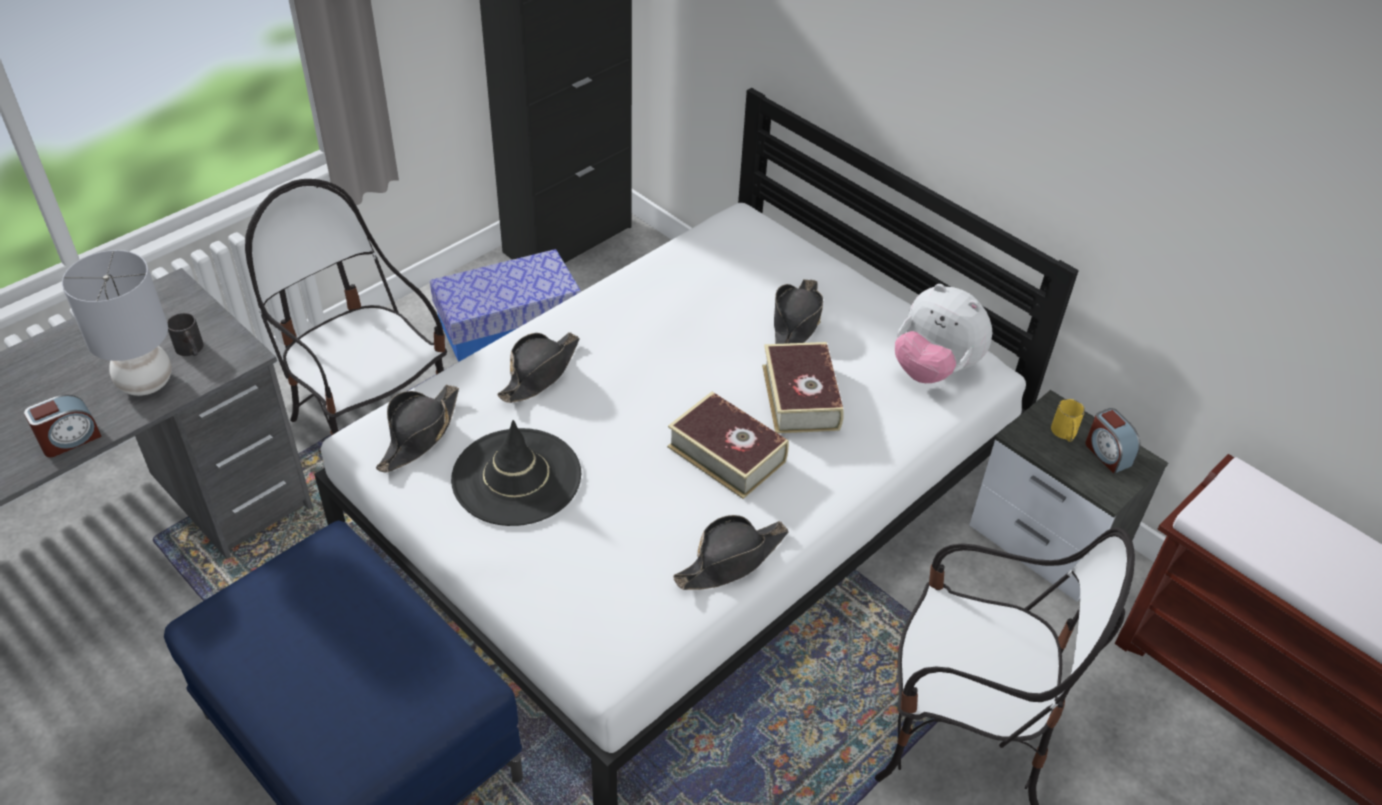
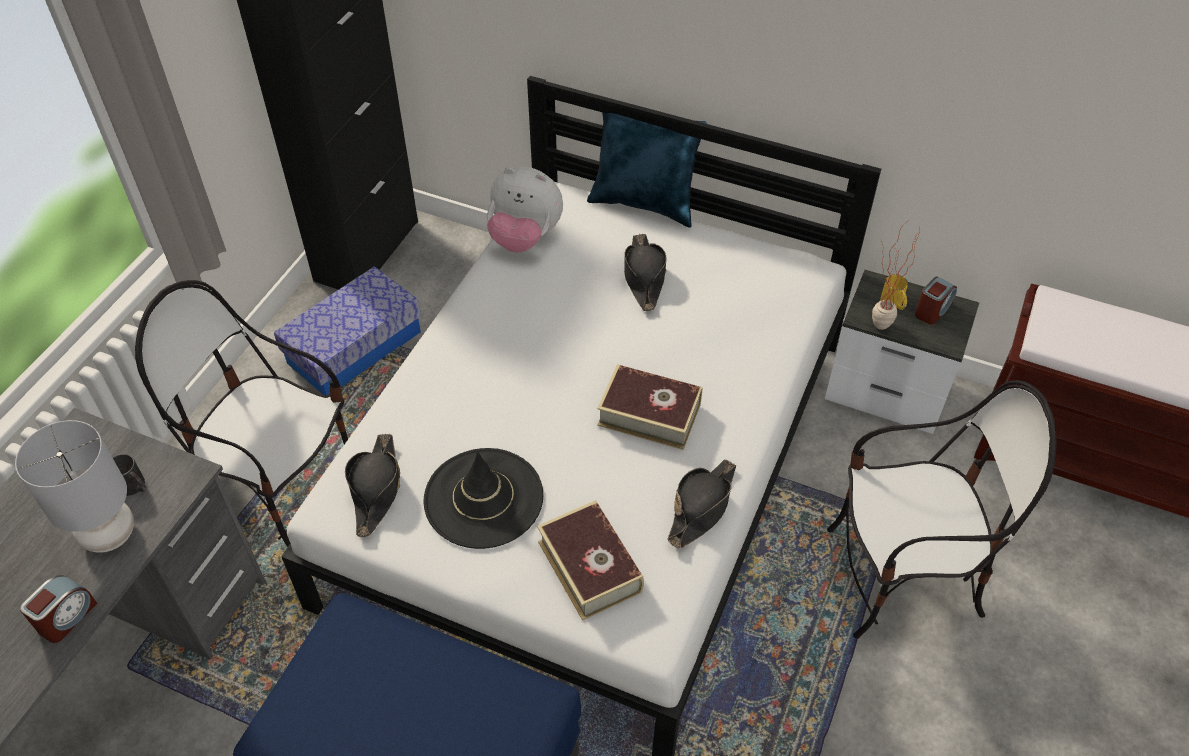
camera: 20 degrees left, 5 degrees up
(540, 373) = (452, 394): black hat -> none
(800, 397) = (683, 343): book -> book (590, 566)
(837, 254) = (645, 203): none -> blue pillow
(934, 369) = (774, 282): plush toy -> plush toy (524, 238)
(1028, 452) = (874, 328): none -> potted plant
(1107, 453) = (932, 310): alarm clock -> alarm clock turned 90 degrees counterclockwise

